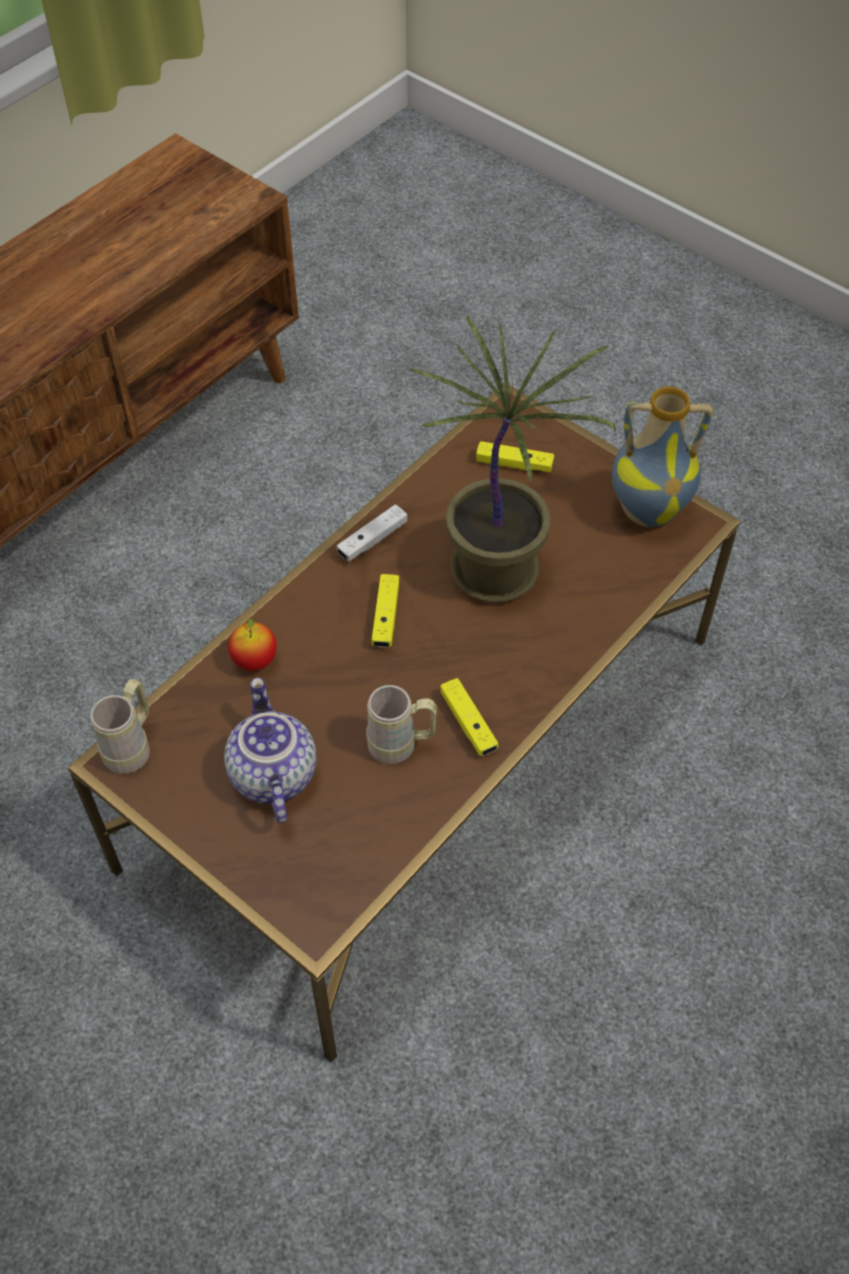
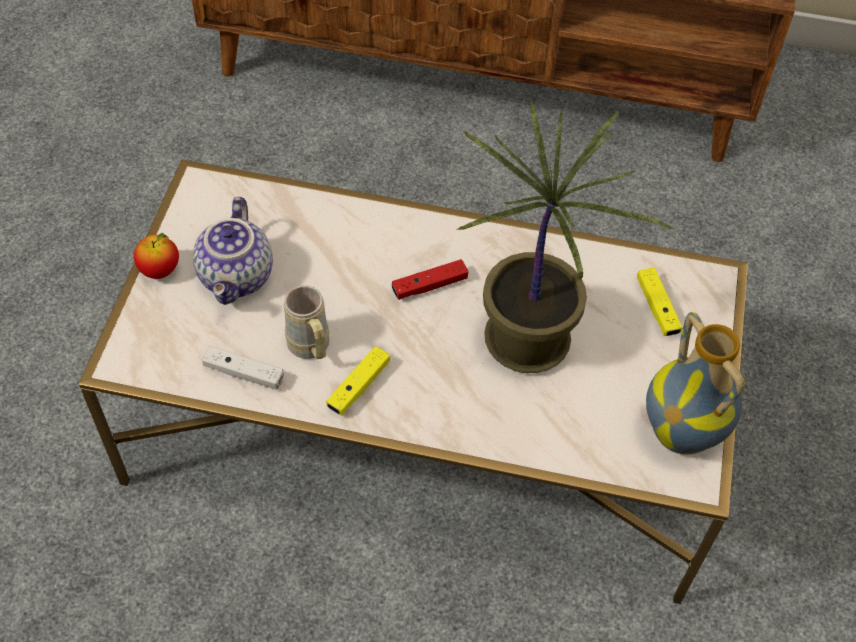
camera: 60 degrees right, 0 degrees up
(132, 746) = (217, 185): beige mug -> none
(255, 660) = (335, 221): apple -> apple (160, 270)
(271, 774) = (238, 277): teapot -> teapot turned 135 degrees clockwise
(372, 540) = (501, 243): white game controller -> white game controller (244, 373)
(386, 617) = (429, 286): yellow game controller -> red game controller
(424, 748) = (424, 424): brown coffee table -> white coffee table

